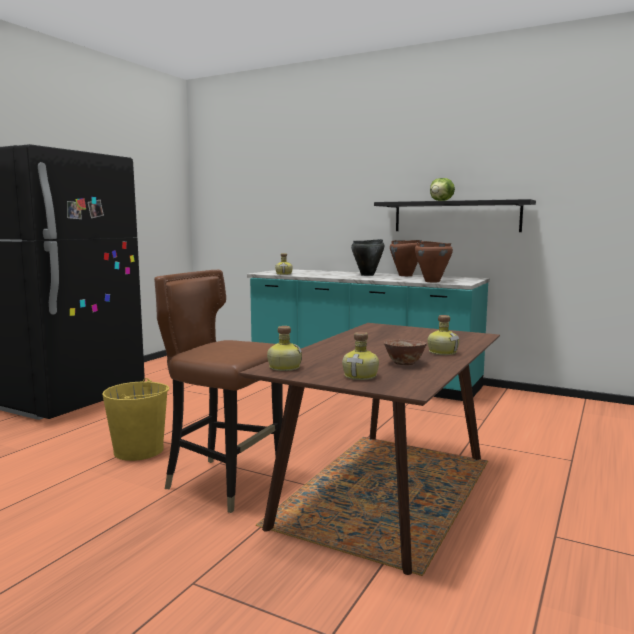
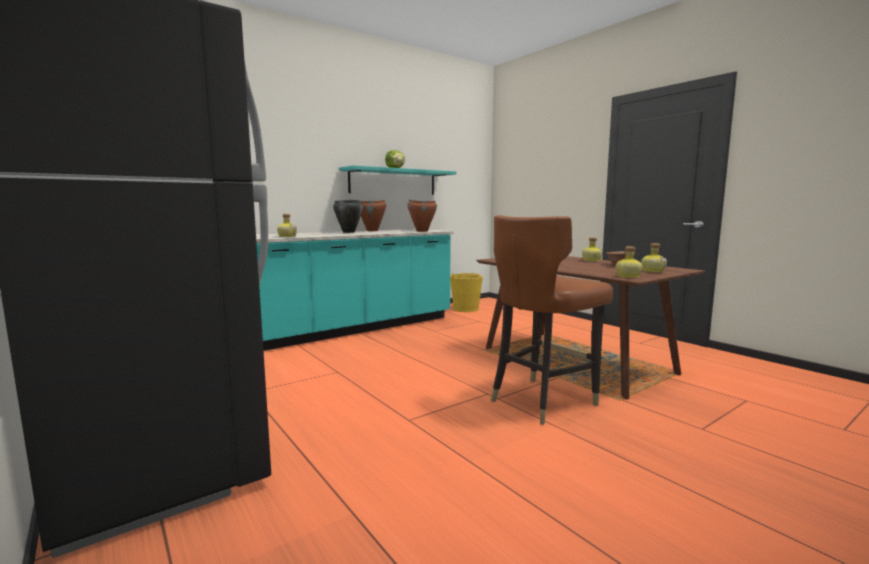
camera: 65 degrees left, 0 degrees up
(139, 450) = (436, 429): yellow bucket -> yellow bucket (466, 309)
(456, 216) = (393, 182): black shelf -> turquoise shelf

